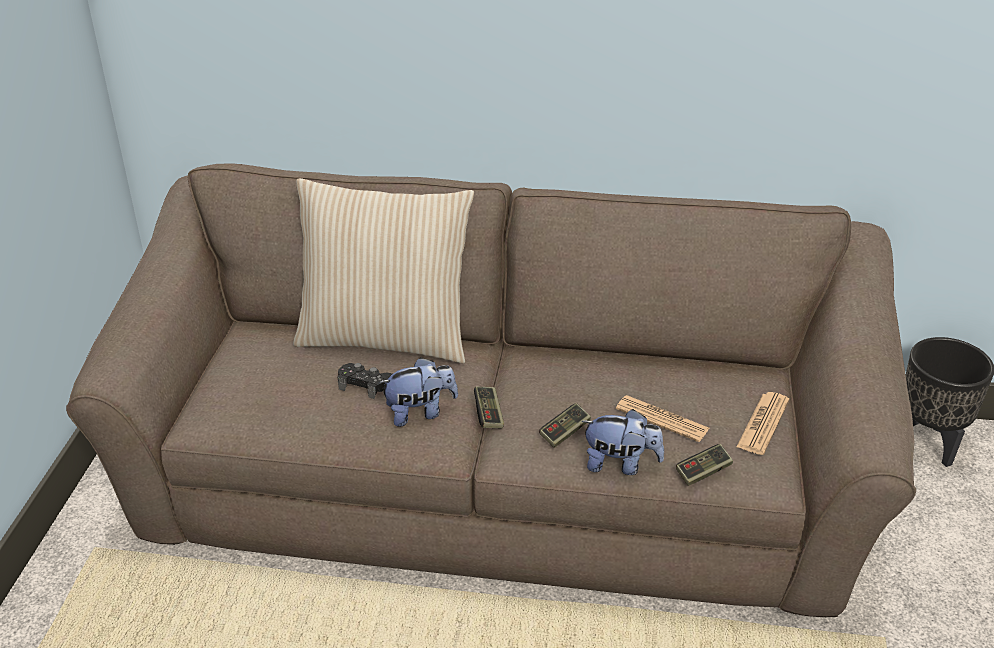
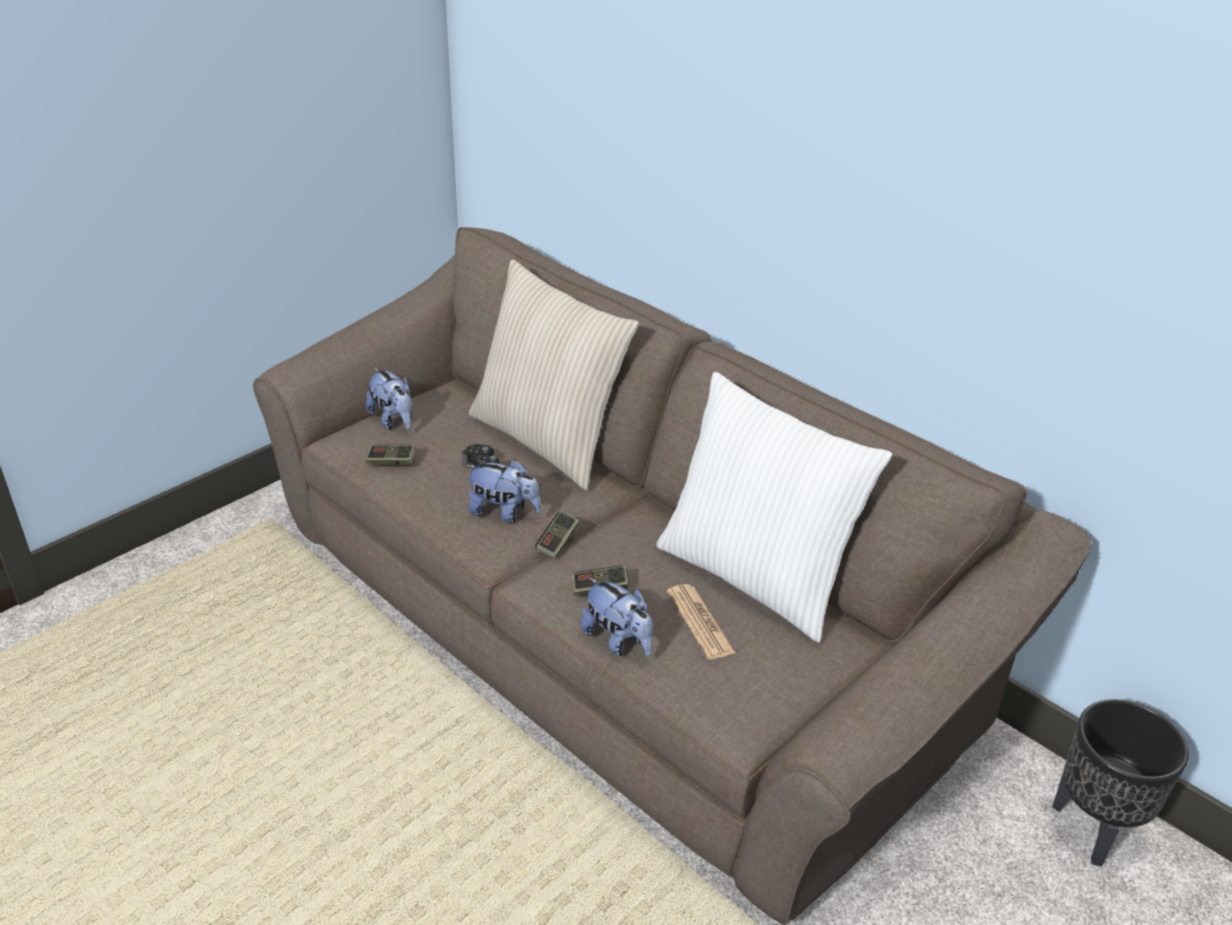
camera: 35 degrees right, 0 degrees up
(228, 382) = (393, 420): none -> plush toy
(658, 367) = (755, 576): none -> white pillow
(703, 472) = (683, 687): game controller -> game controller (391, 462)
(763, 424) = (793, 677): newspaper -> none

